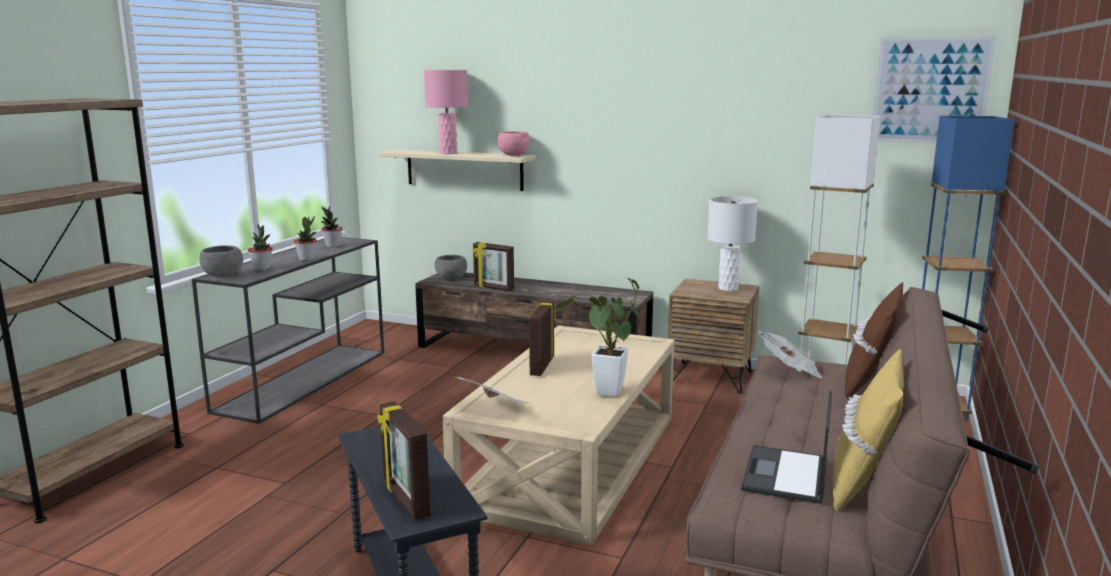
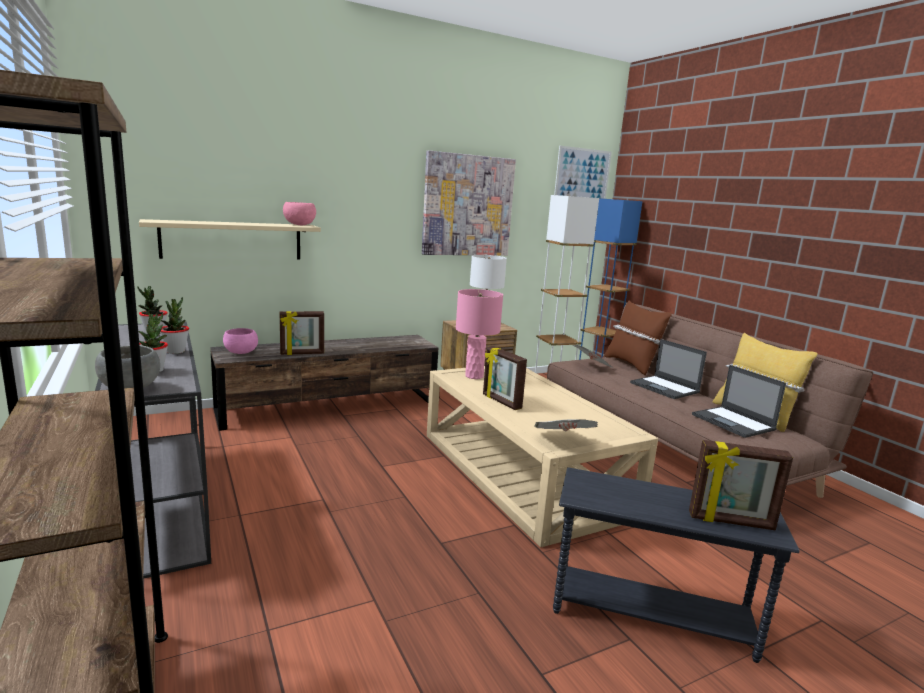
camera: 50 degrees left, 0 degrees up
(448, 153) = (227, 223): pink table lamp -> pink table lamp (474, 376)
(451, 278) = (241, 353): grey bowl -> pink bowl
(607, 395) = (586, 407): potted plant -> none
(724, 131) = (467, 206): none -> picture
(819, 416) = (665, 388): none -> laptop

